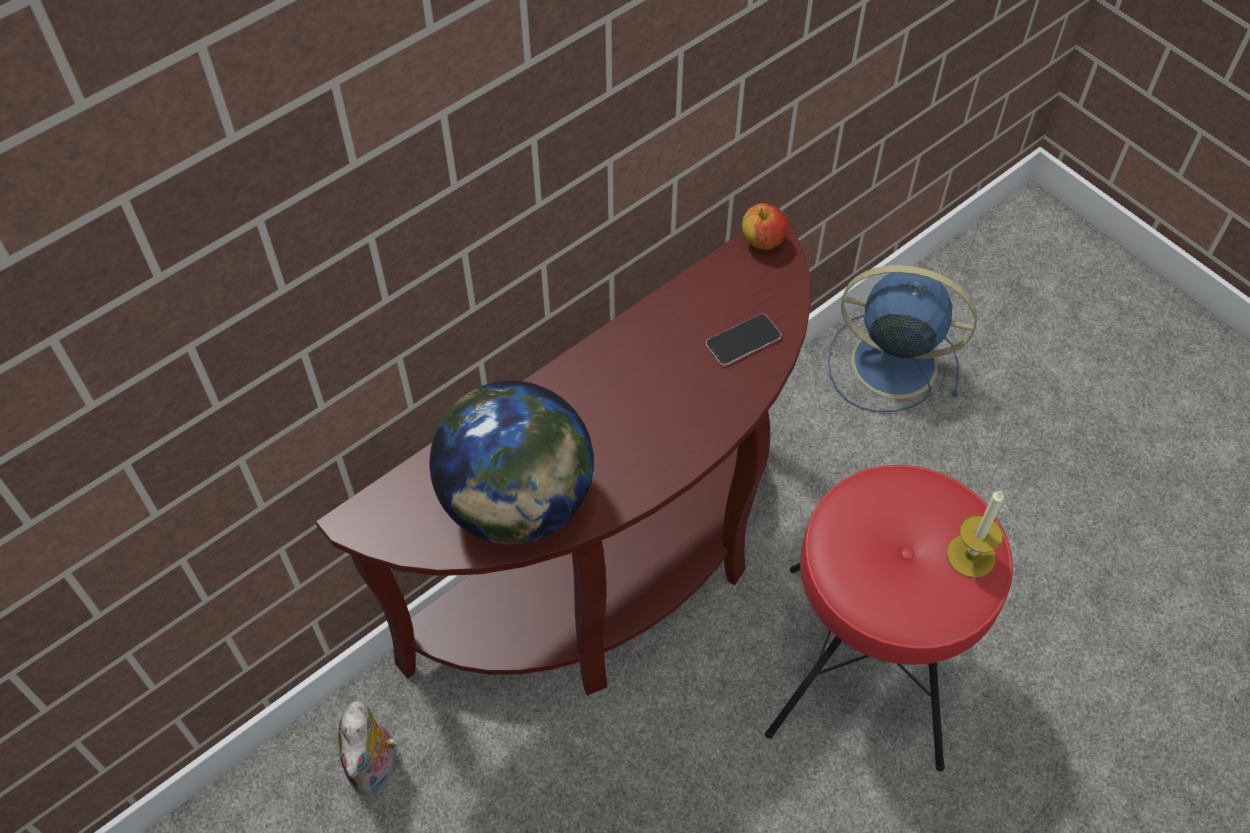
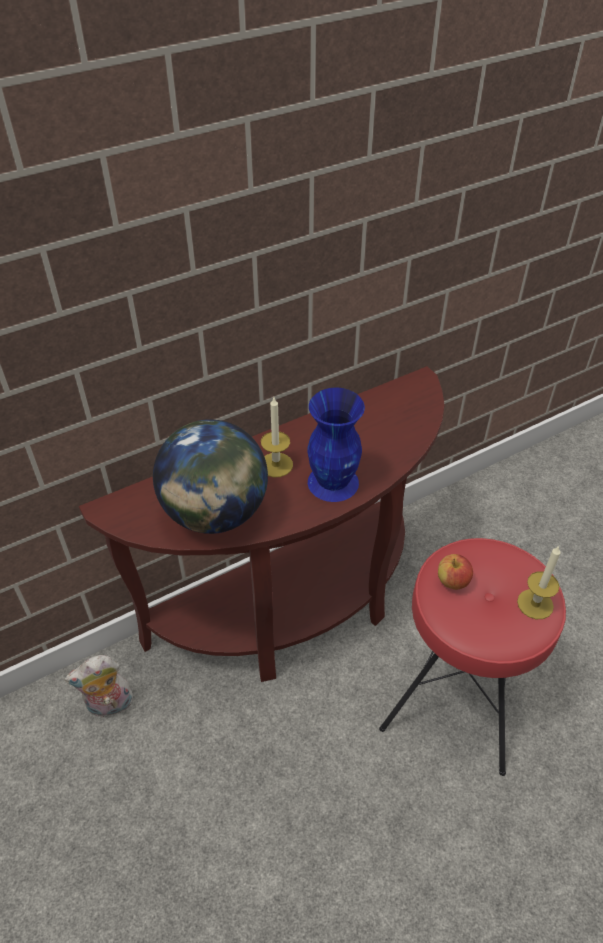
camera: 10 degrees right, 10 degrees down
(376, 767) = (109, 706): plush toy -> plush toy turned 60 degrees clockwise
(586, 411) = (276, 465): none -> candle
(675, 428) = (334, 483): none -> blue vase
(743, 340) = (391, 437): phone -> none
(762, 241) = (416, 382): apple -> apple (452, 581)
(889, 362) = (502, 503): blue fan -> none

